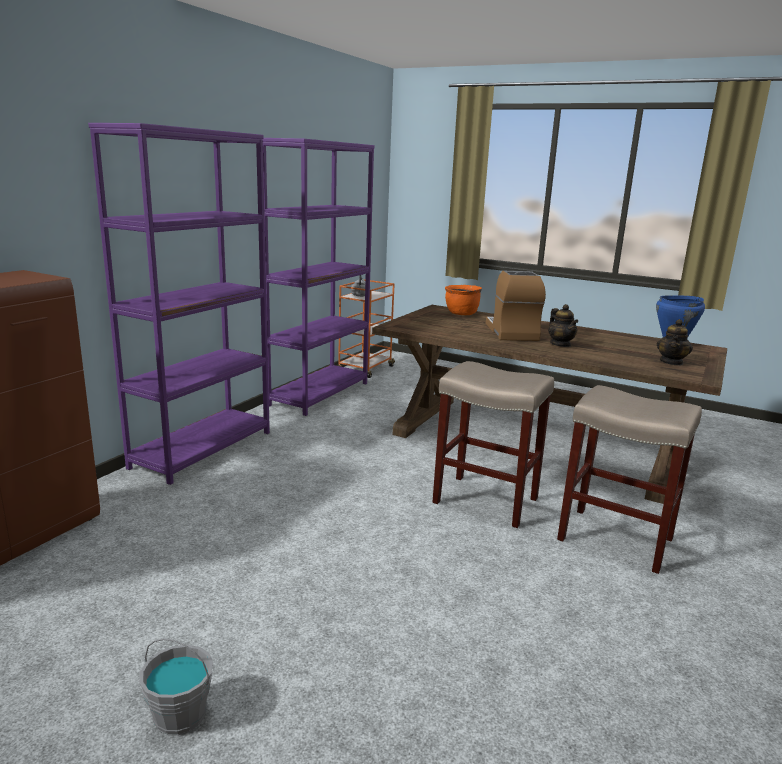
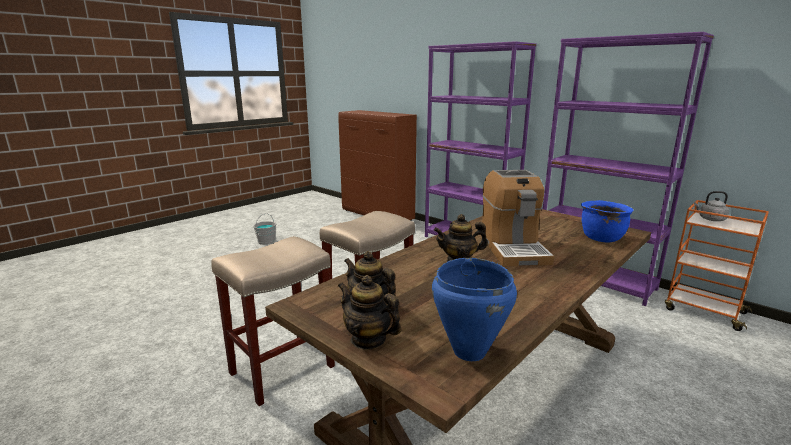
camera: 105 degrees right, 0 degrees up
(461, 314) = (601, 238): orange cooking pot -> blue cooking pot
(511, 332) = (512, 248): coffee machine -> coffee machine turned 75 degrees clockwise
(702, 360) = (368, 339): none -> teapot

